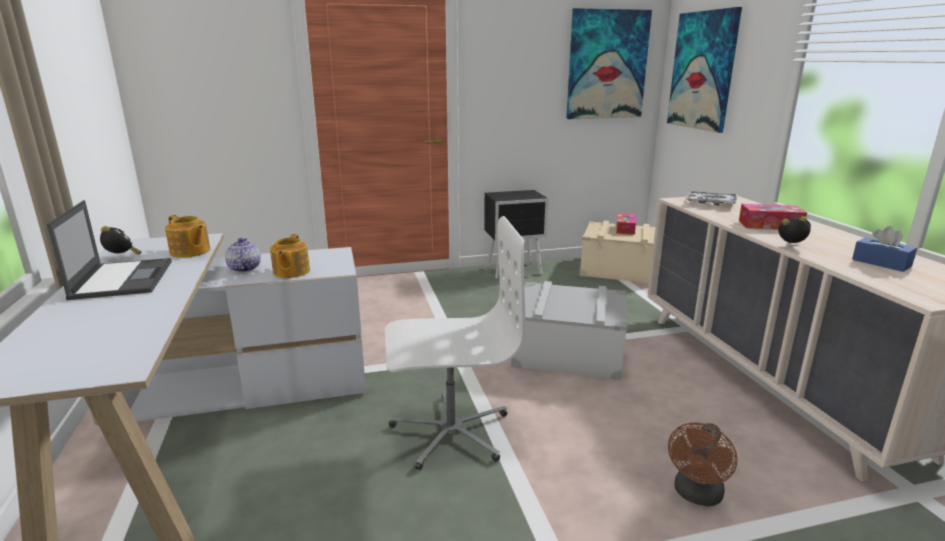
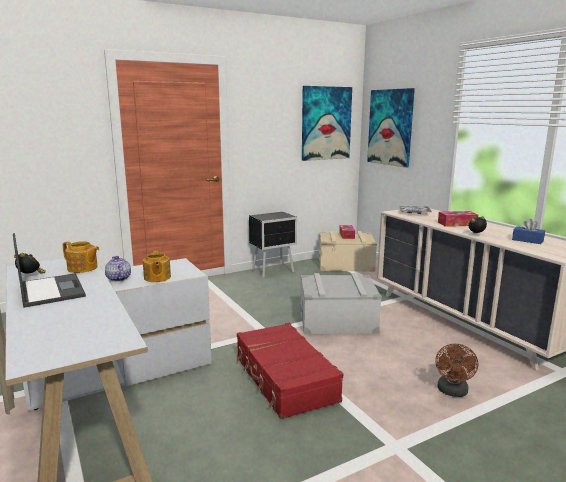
camera: 15 degrees left, 5 degrees down
(450, 431) = (284, 379): white office chair -> red suitcase

